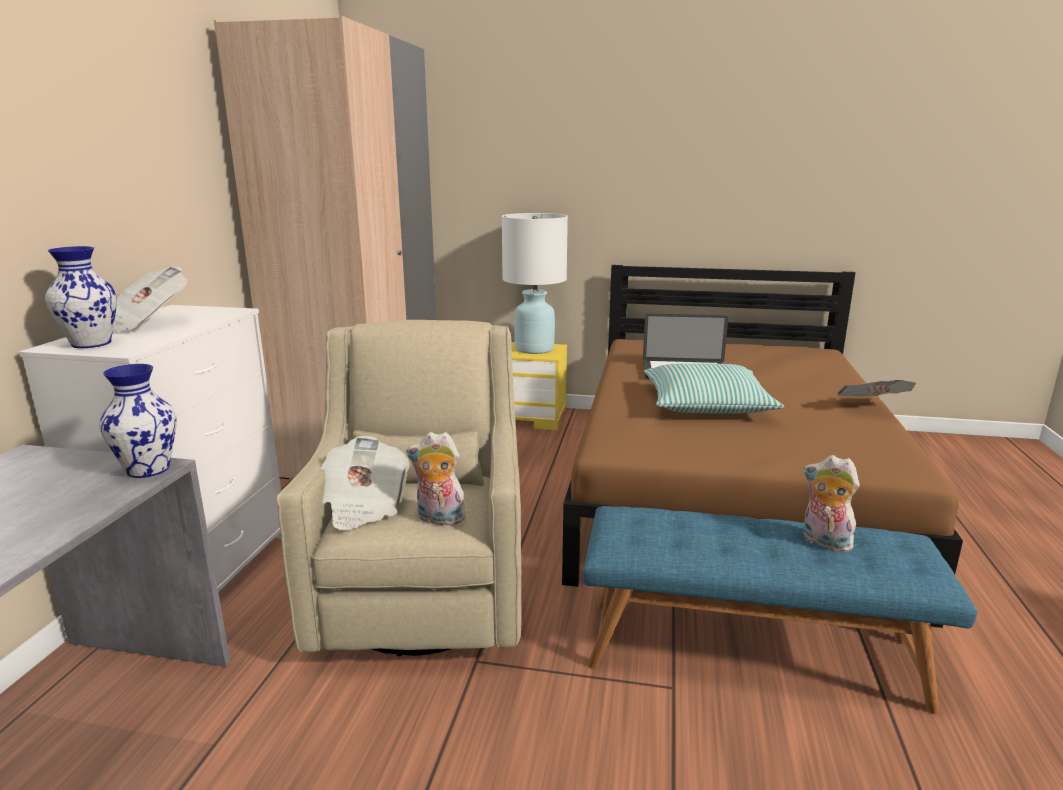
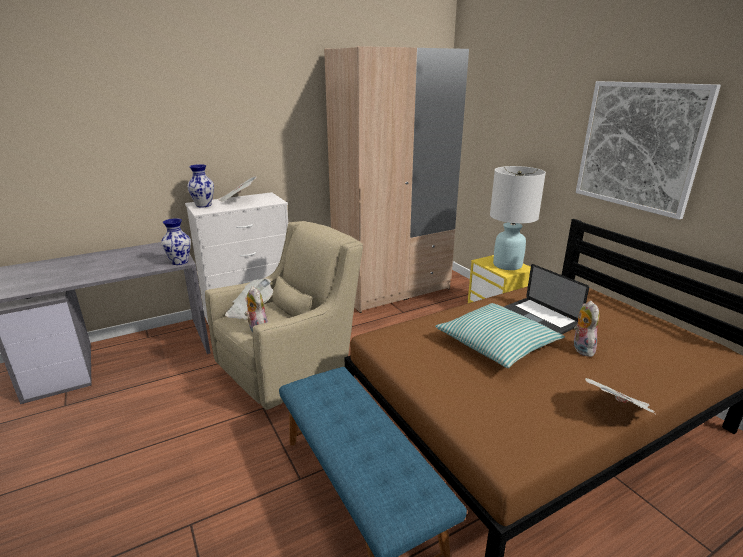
camera: 50 degrees right, 5 degrees up
(675, 166) = (639, 146): none -> picture
(823, 542) = (383, 455): plush toy -> plush toy (581, 348)

